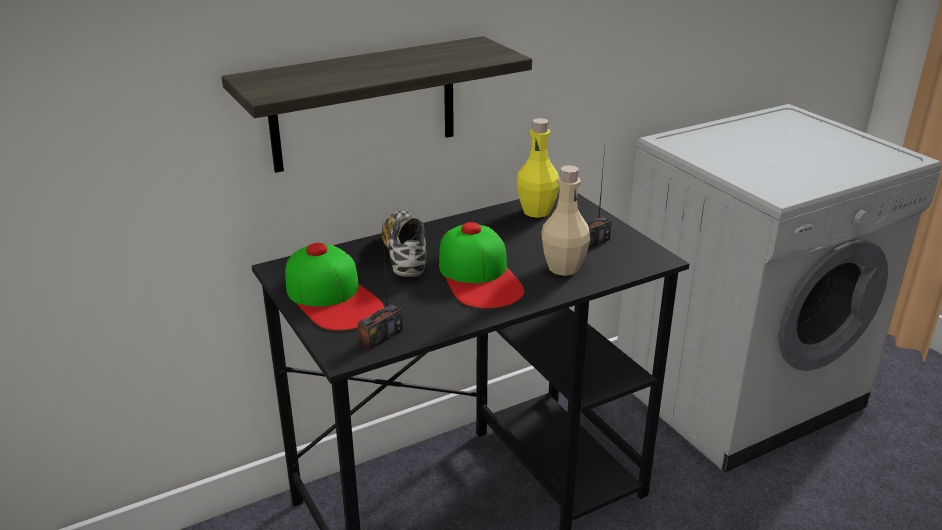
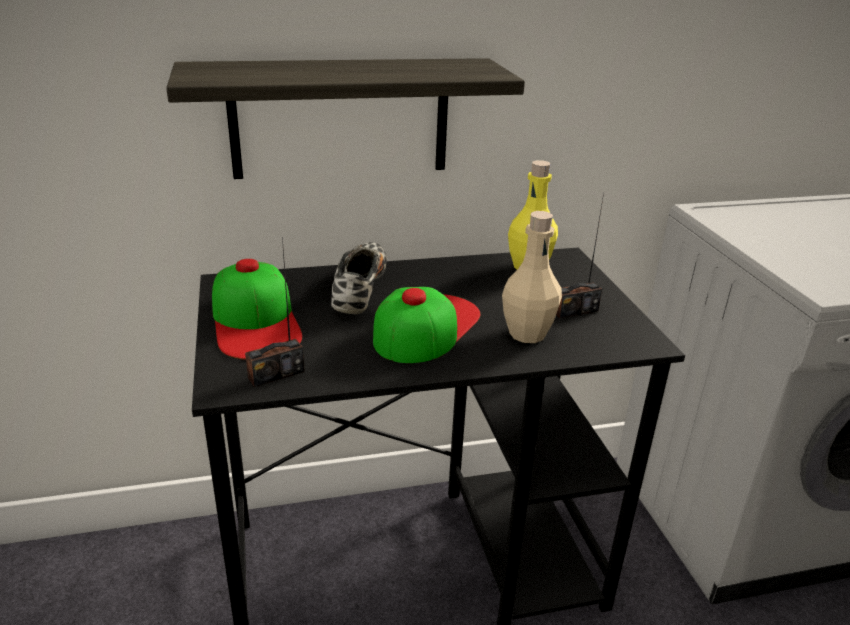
camera: 15 degrees right, 0 degrees up
(479, 276) = (426, 326): cap -> cap turned 150 degrees counterclockwise

